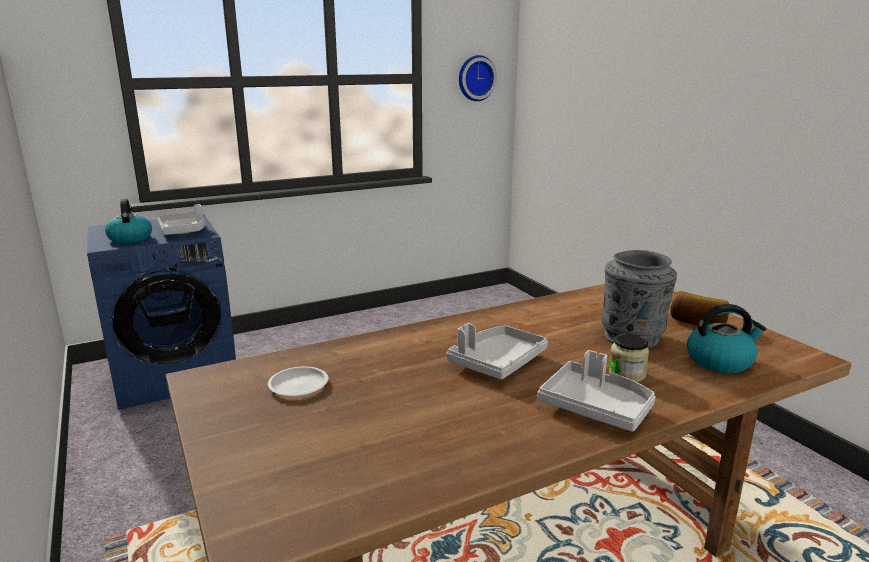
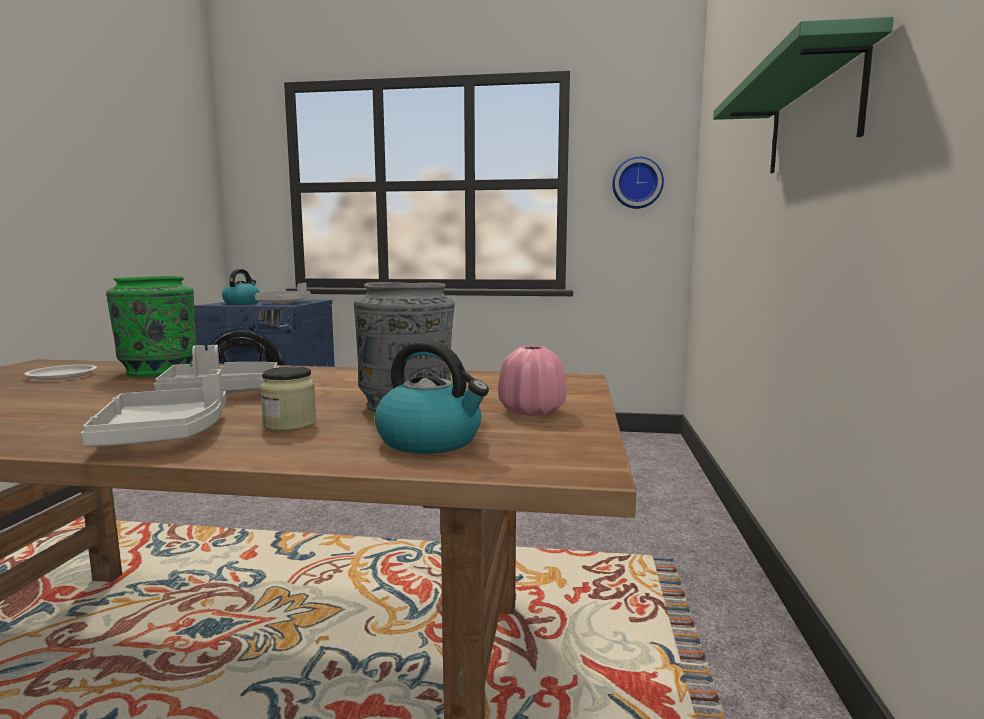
camera: 35 degrees right, 10 degrees down
(359, 354) = (158, 371): none -> green vase
(697, 323) = (531, 411): bread -> pink vase
(731, 92) = (813, 116): none -> green shelf

